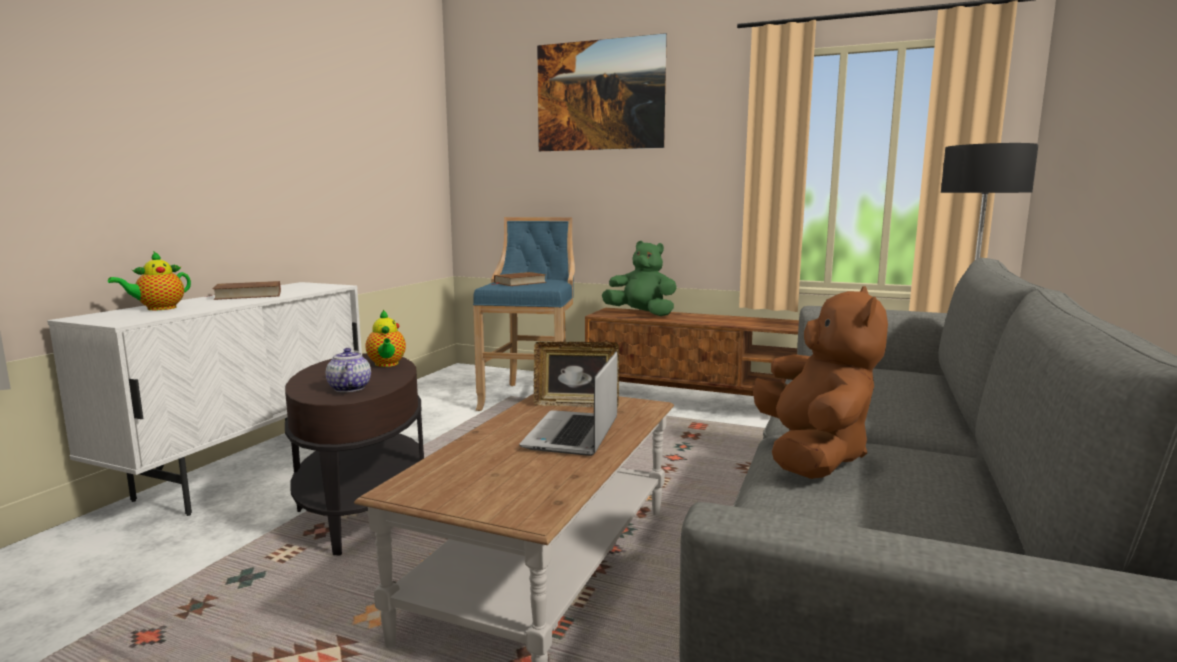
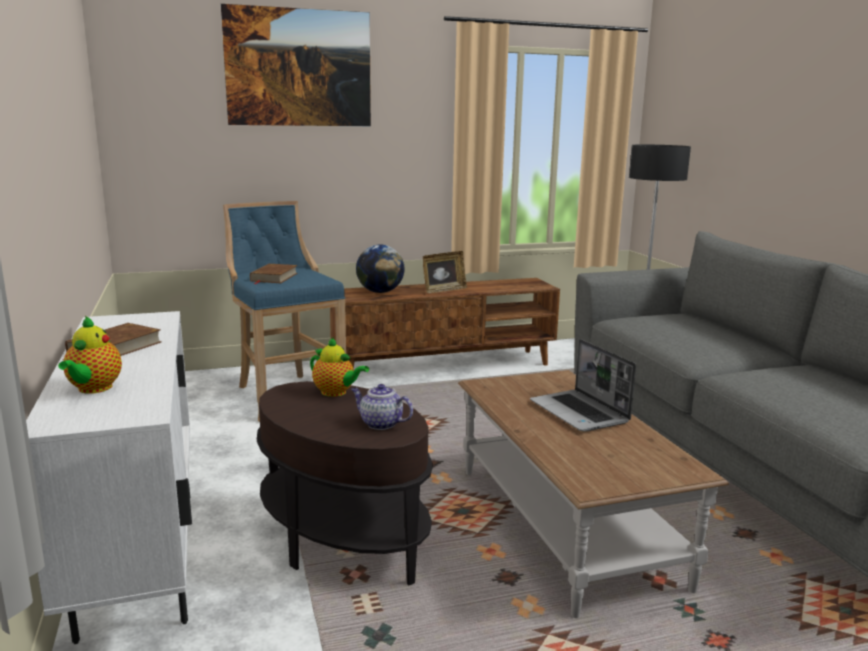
camera: 40 degrees left, 5 degrees up
(576, 404) = (521, 388): picture frame -> picture frame (443, 290)
(641, 314) = (380, 292): green plush toy -> globe
(812, 455) = (768, 384): brown plush toy -> none

